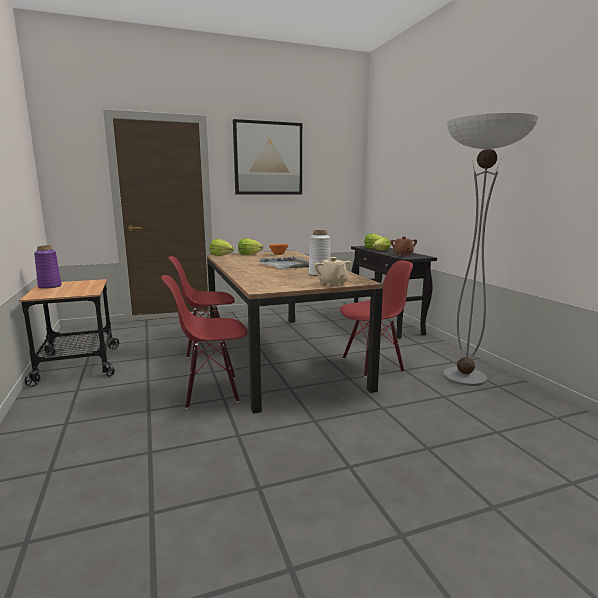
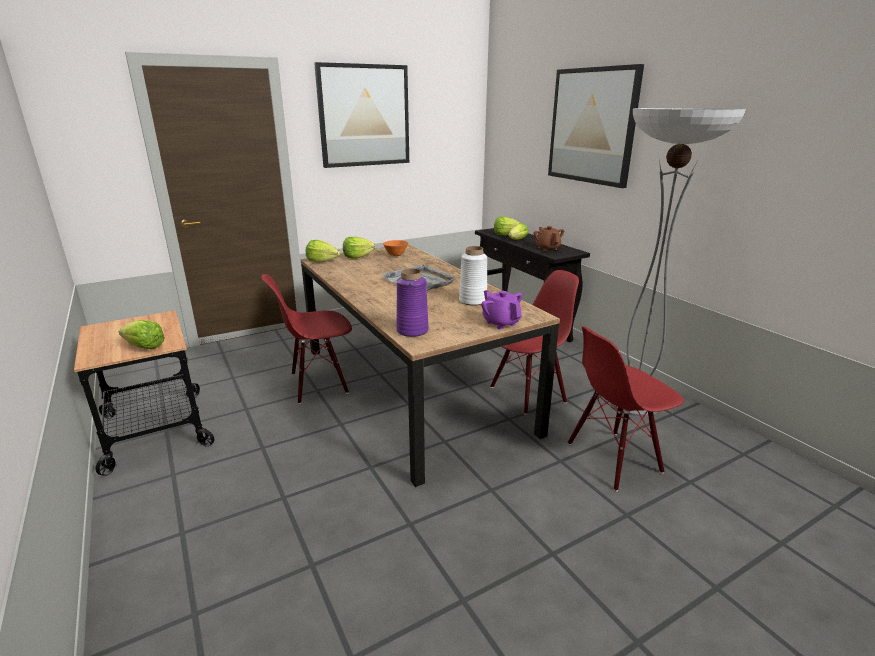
camera: 10 degrees left, 10 degrees up
(50, 286) = (102, 333): purple vase -> purple vase (412, 330)
(72, 293) = (144, 347): none -> lettuce
(212, 391) = (352, 457): red chair -> red chair (613, 459)
(332, 284) = (501, 323): beige teapot -> purple teapot
(437, 156) = (592, 126): none -> picture

